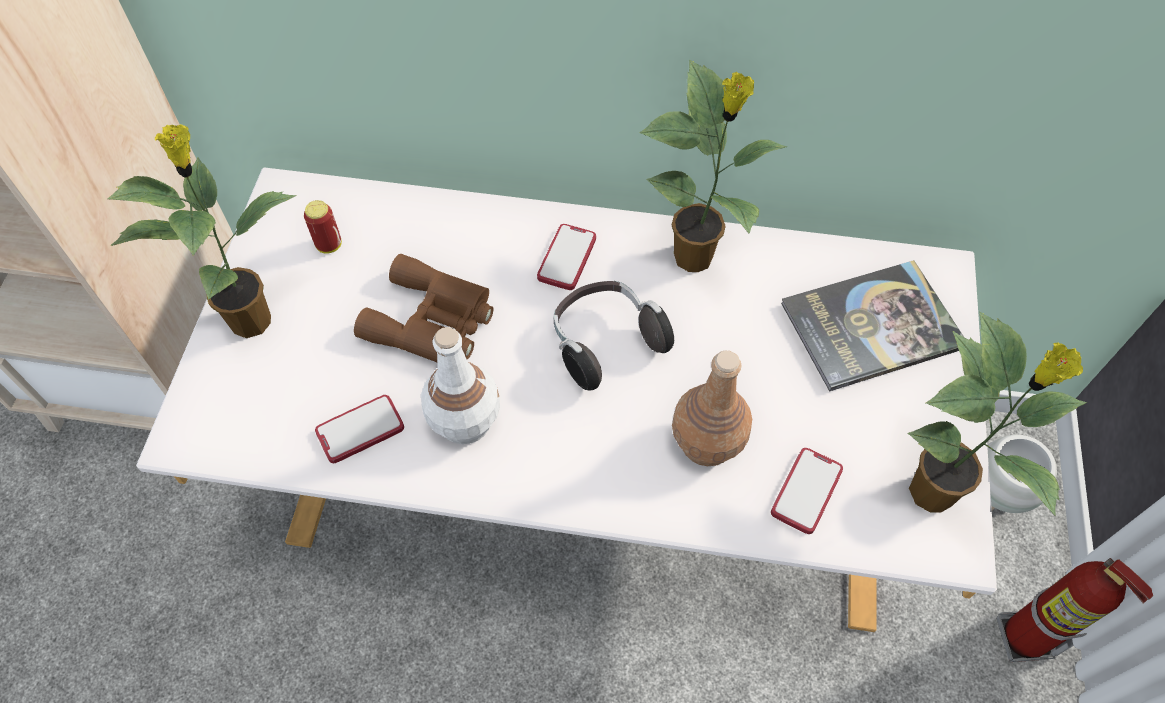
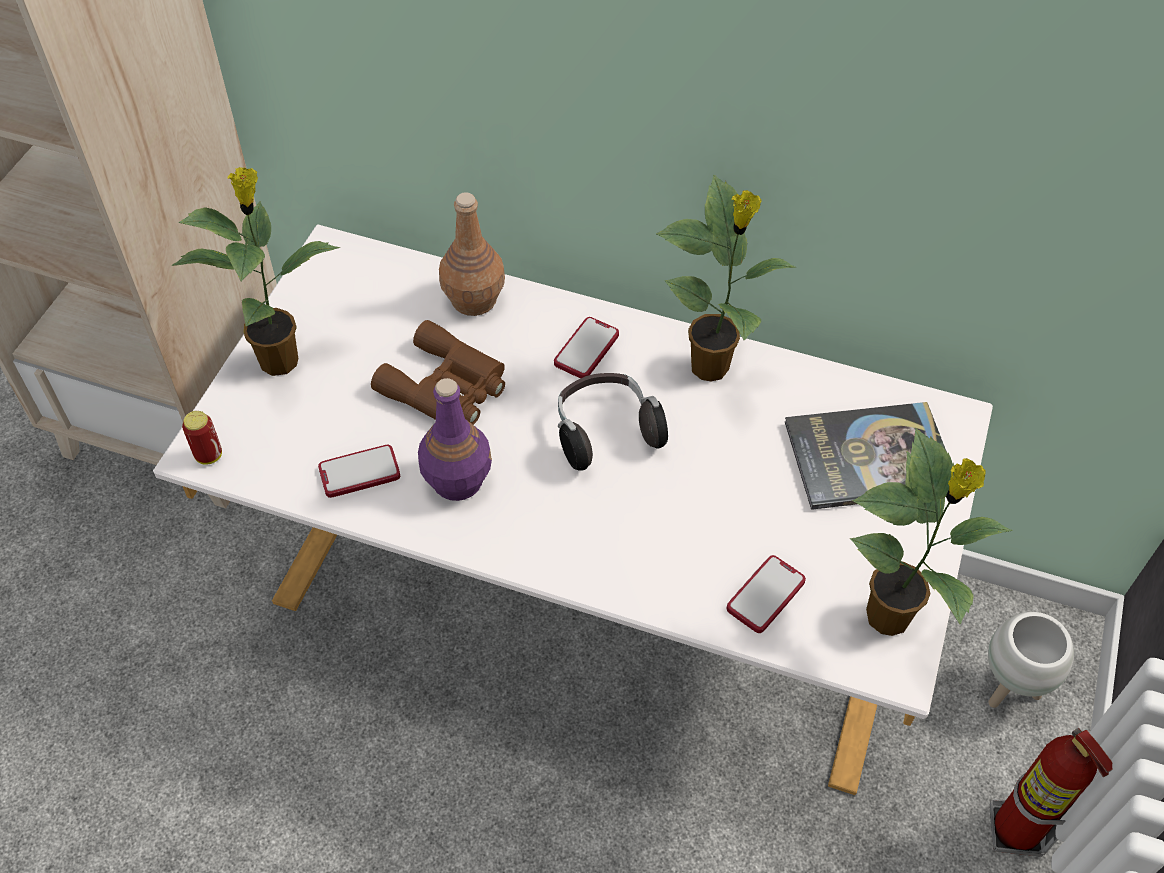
camera: 10 degrees right, 5 degrees down
(329, 245) = (364, 304): can -> can (209, 455)
(464, 420) = (457, 479): white bottle -> purple bottle
(707, 443) = (681, 537): brown bottle -> brown bottle (473, 300)

